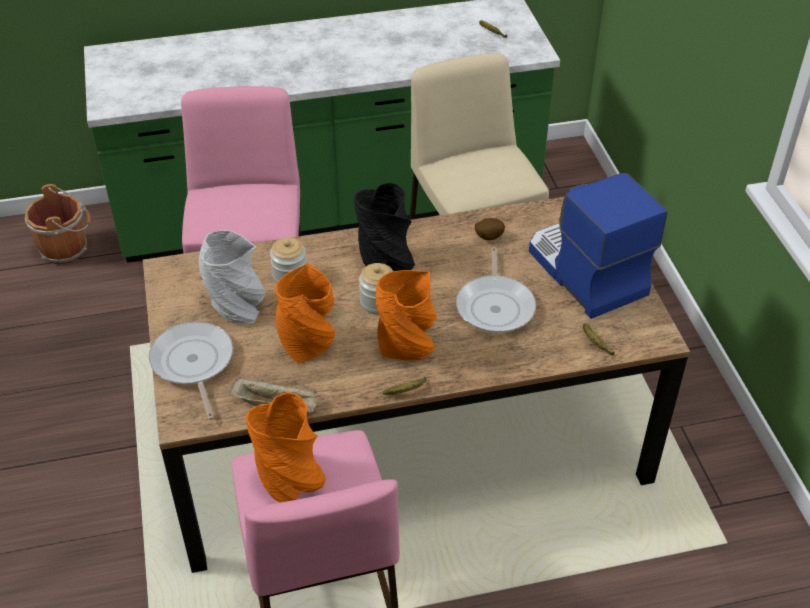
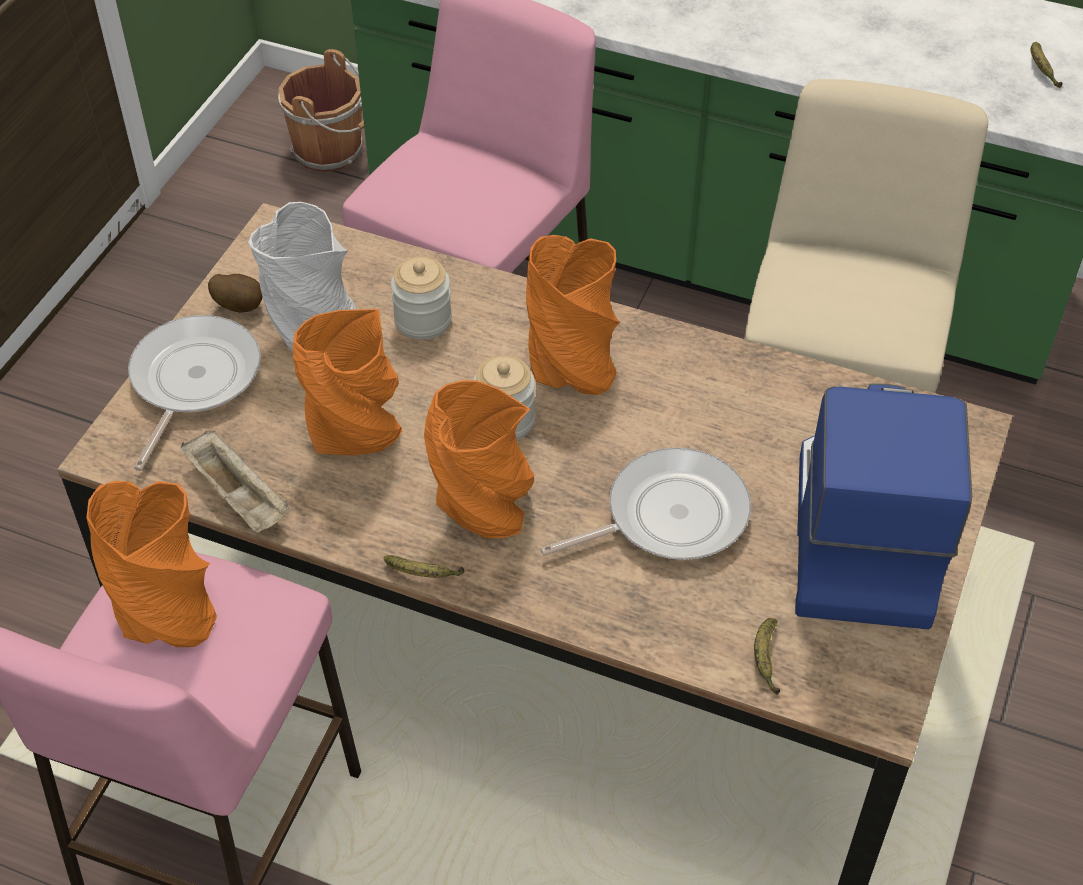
camera: 35 degrees right, 5 degrees up
(385, 261) = (571, 363): black vase -> orange vase
(488, 237) = (757, 402): potato -> potato (240, 306)
(495, 306) = (668, 516): frying pan -> frying pan turned 150 degrees counterclockwise

